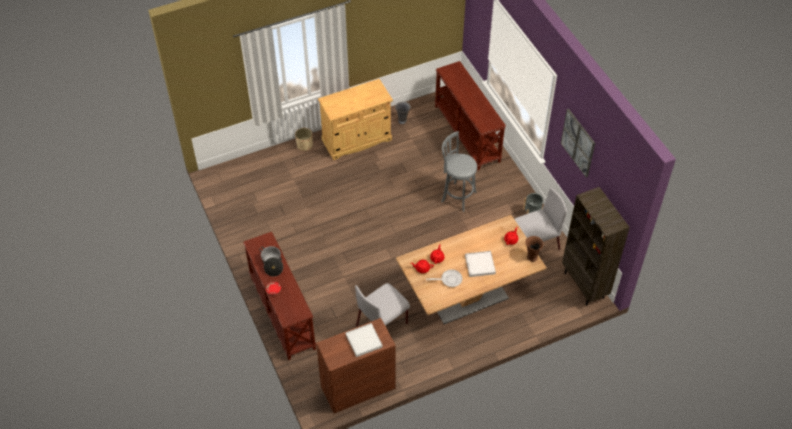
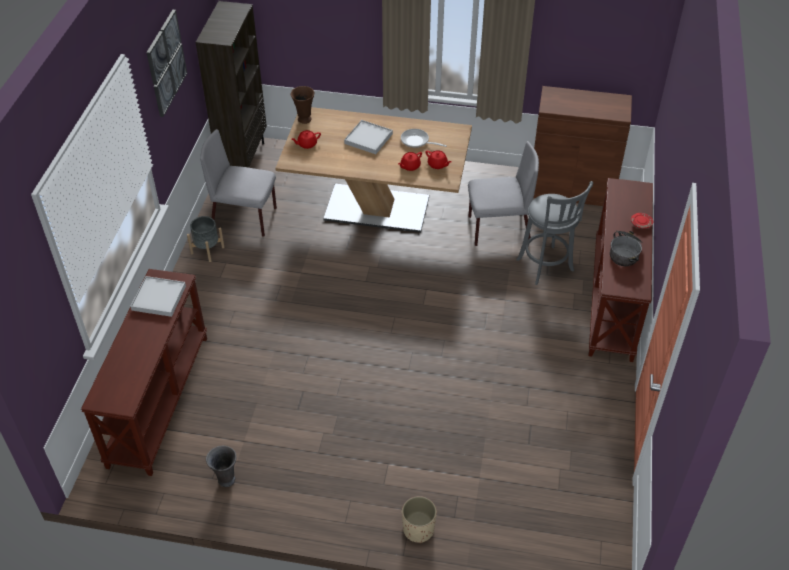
camera: 145 degrees left, 5 degrees down
(357, 140) = (327, 488): beige cabinet -> none
(364, 341) = (574, 101): white tray -> white tray (159, 298)
(457, 196) = (271, 319): grey stool -> grey stool (546, 267)

